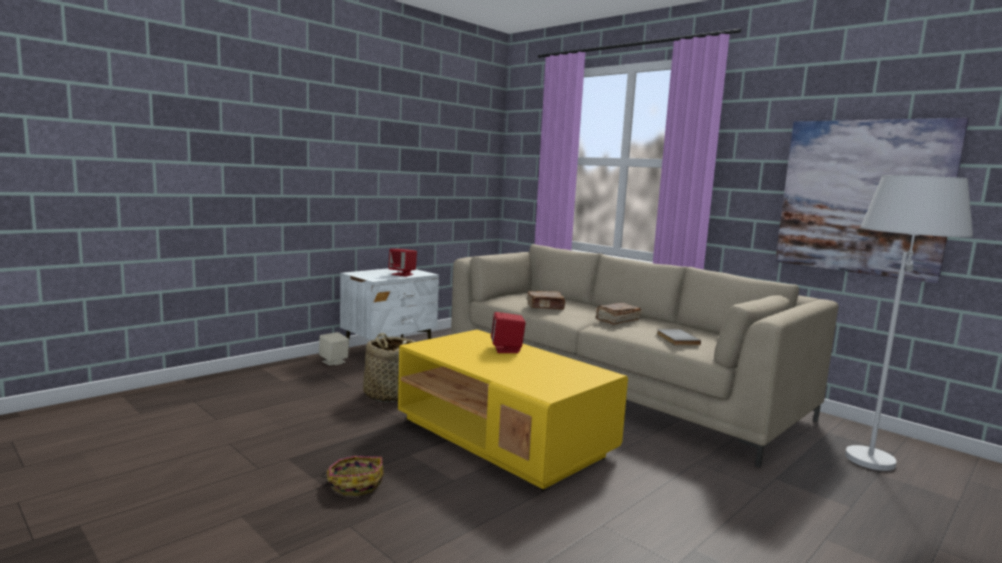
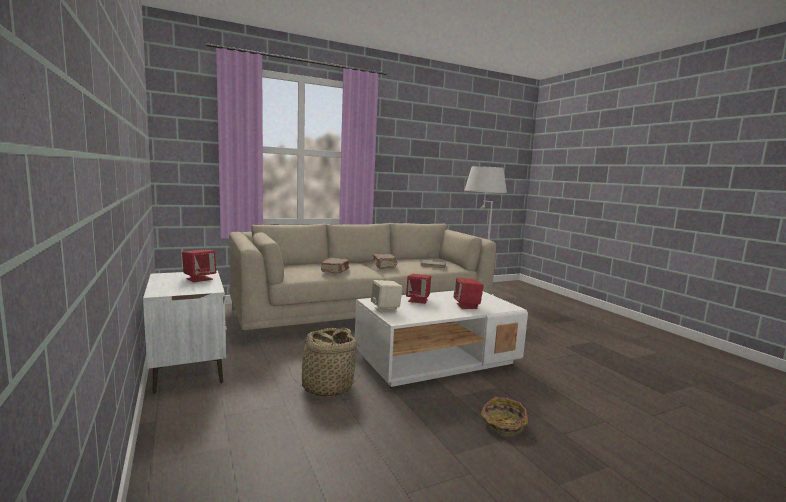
camera: 70 degrees left, 0 degrees up
(334, 362) = (192, 405): beige speaker -> beige speaker (386, 310)
(504, 437) = (437, 360): yellow coffee table -> white coffee table
(515, 371) = (467, 306): none -> red speaker
(862, 197) = (441, 175): picture -> none

